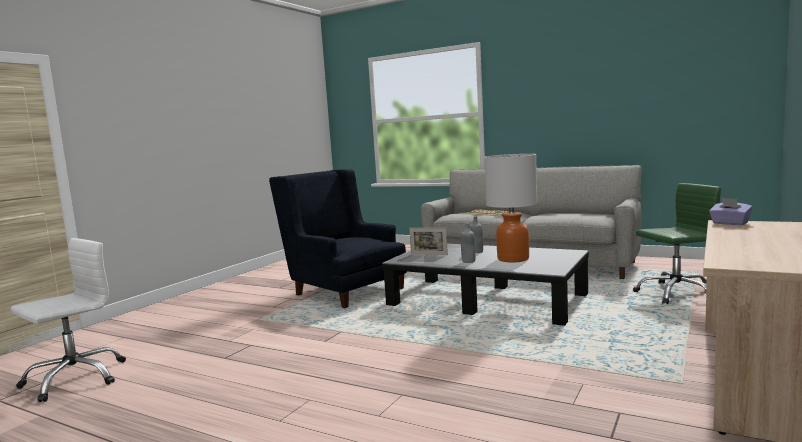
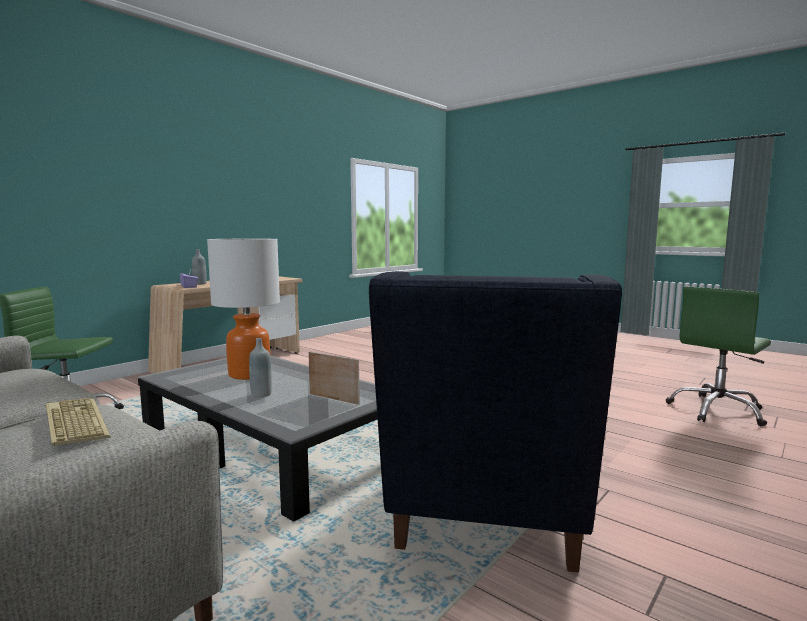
camera: 170 degrees left, 0 degrees up
(75, 378) = (717, 411): white office chair -> green office chair
(343, 290) = (486, 521): blue armchair -> blue armchair turned 45 degrees clockwise
(468, 261) = (303, 378): grey bottle -> grey bottle (200, 284)

